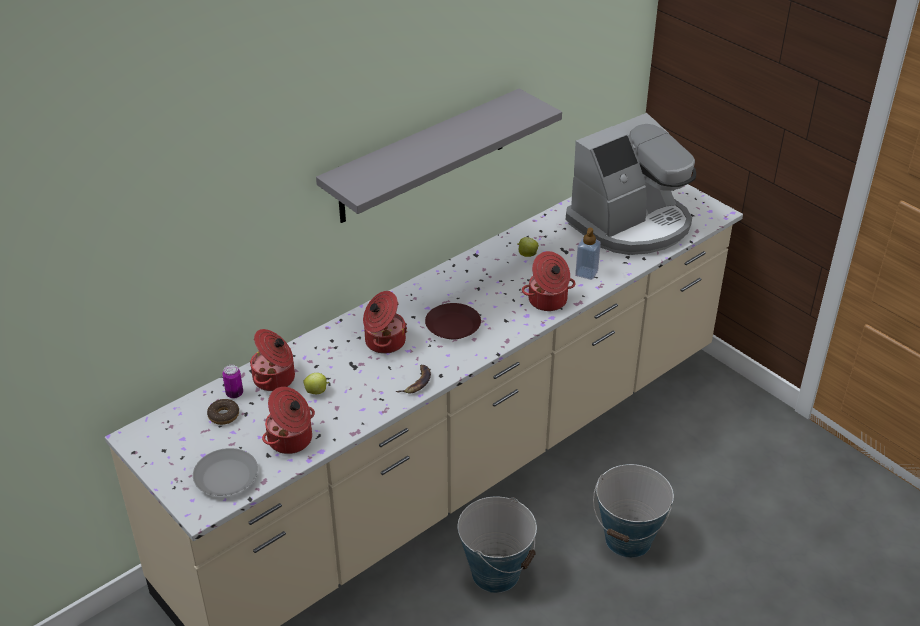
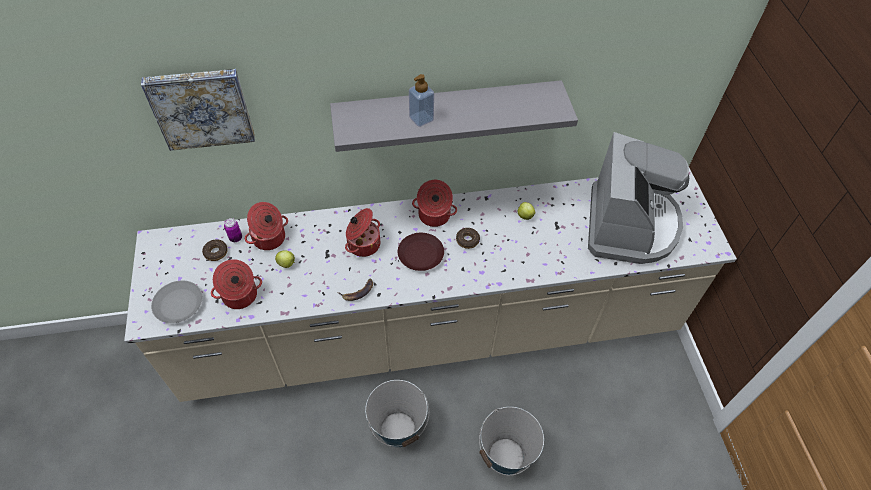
camera: 30 degrees right, 15 degrees up
(190, 219) = (201, 107): none -> picture
(489, 296) = (467, 240): none -> donut
(548, 301) = (508, 267): cooking pot -> cooking pot (434, 216)
(586, 273) = (558, 255): soap dispenser -> soap dispenser (421, 119)
(631, 224) = (630, 225): coffee machine -> coffee machine turned 75 degrees counterclockwise

